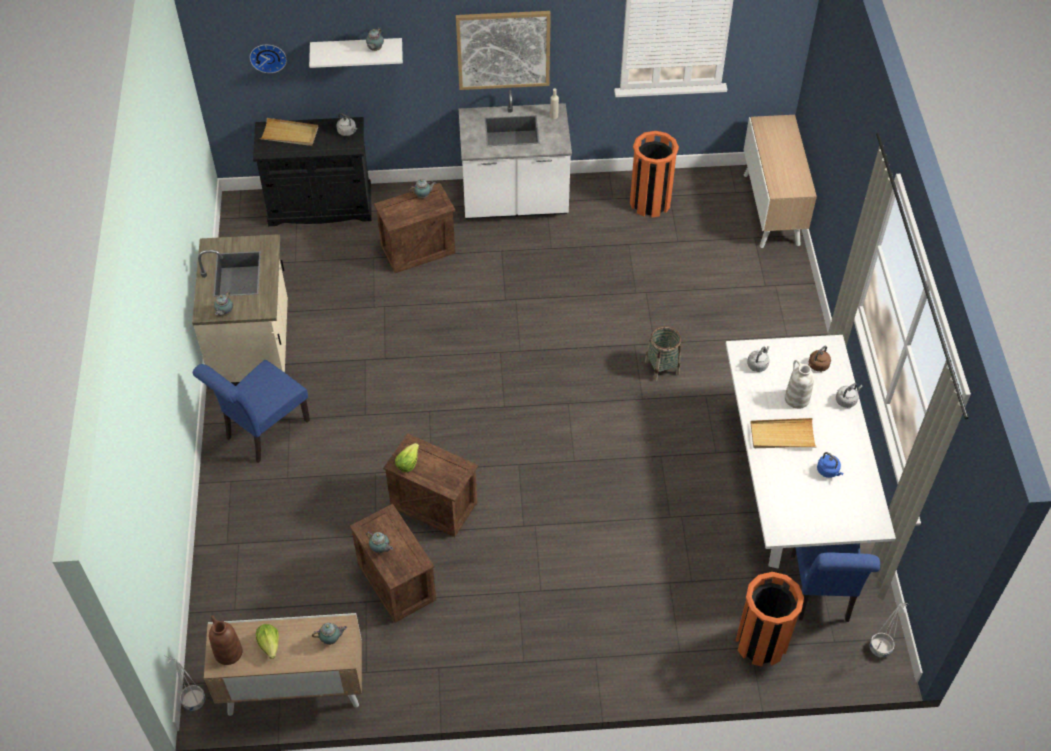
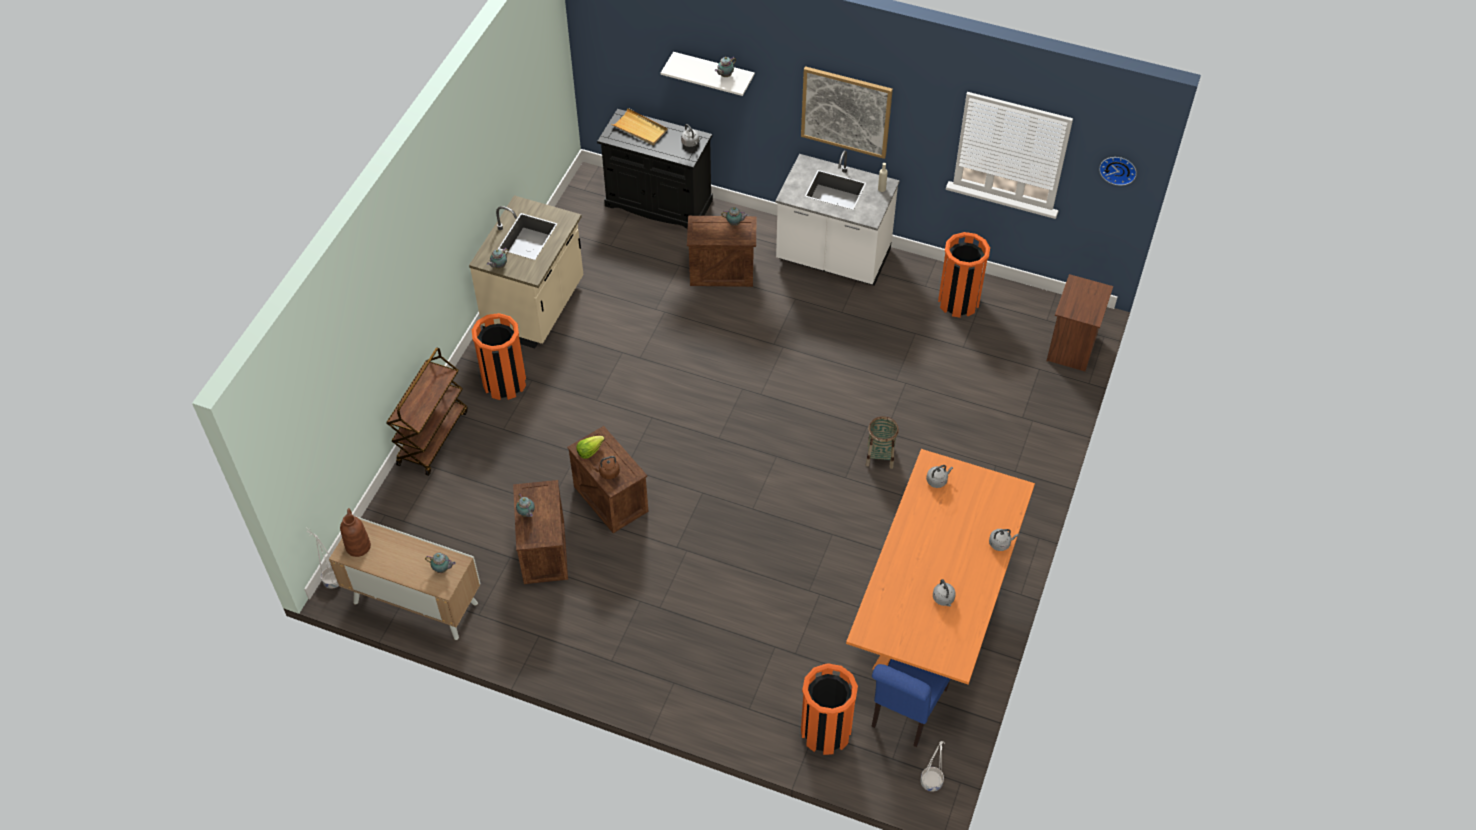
camera: 25 degrees right, 0 degrees up
(218, 513) = (432, 437): none -> brown cart
(263, 432) = (504, 383): blue chair -> orange trash can
(268, 56) = (635, 53): wall clock -> wall clock (1118, 169)
(270, 644) = (393, 553): lettuce -> none
(772, 209) = (1072, 348): cabinet -> brown nightstand
(782, 435) = (920, 551): beige tray -> none
(792, 490) = (935, 611): white dining table -> orange dining table
(796, 398) = (954, 524): white vase -> none
(817, 366) = (992, 502): brown kettle -> brown kettle (608, 473)
(828, 471) = (943, 599): blue kettle -> grey kettle

